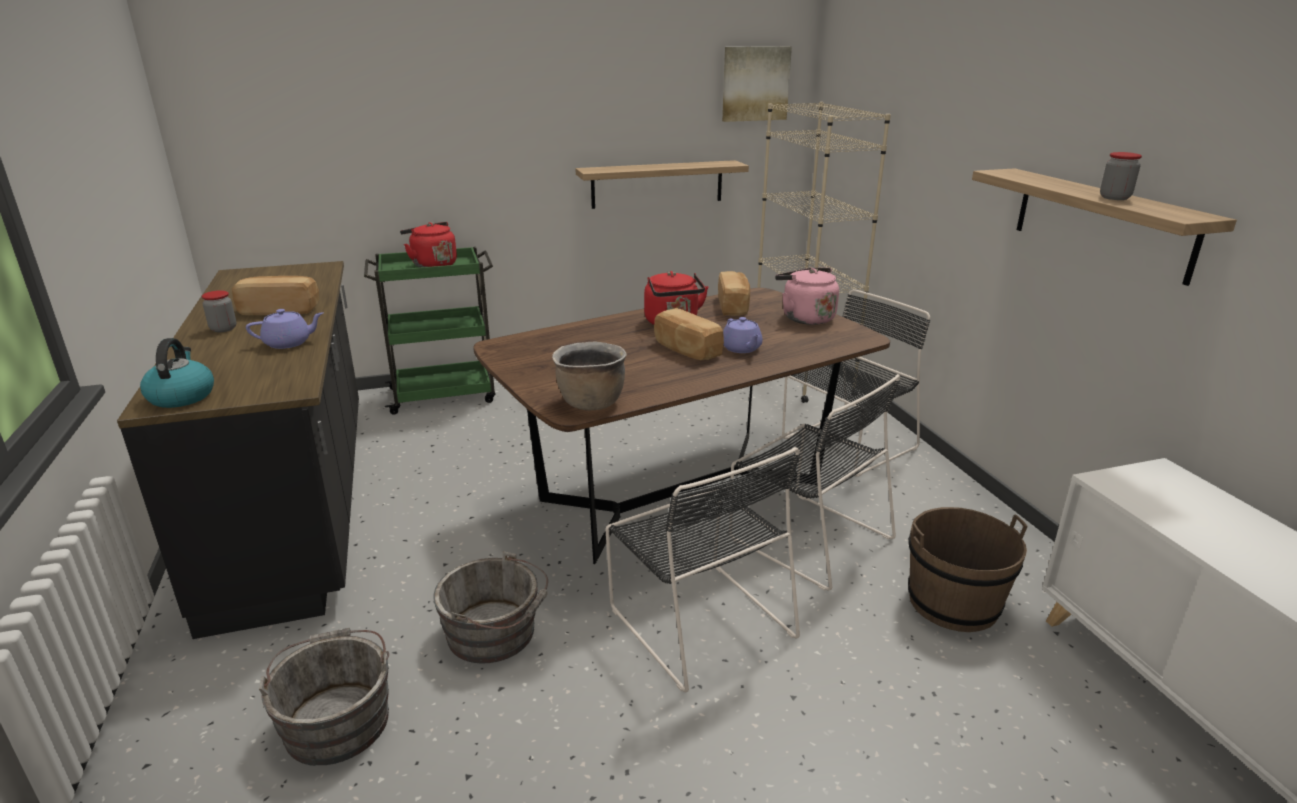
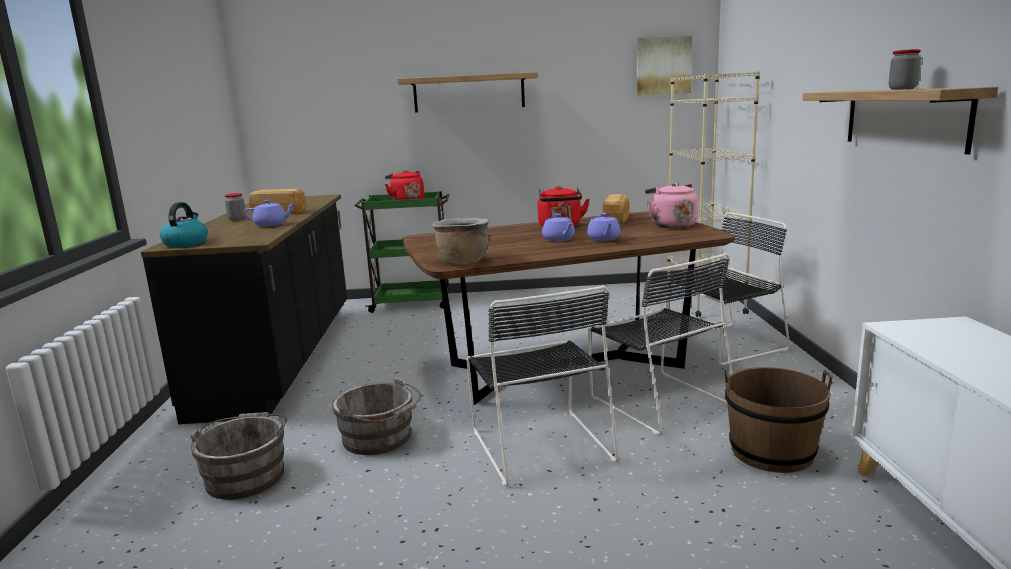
camera: 15 degrees right, 10 degrees down
(657, 184) = (584, 145): shelf -> shelf (469, 93)
(686, 350) = (559, 239): bread -> purple teapot

